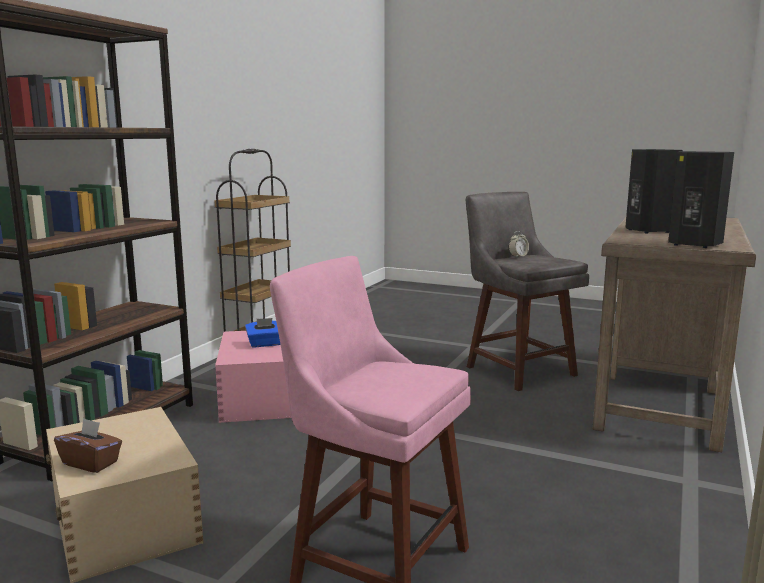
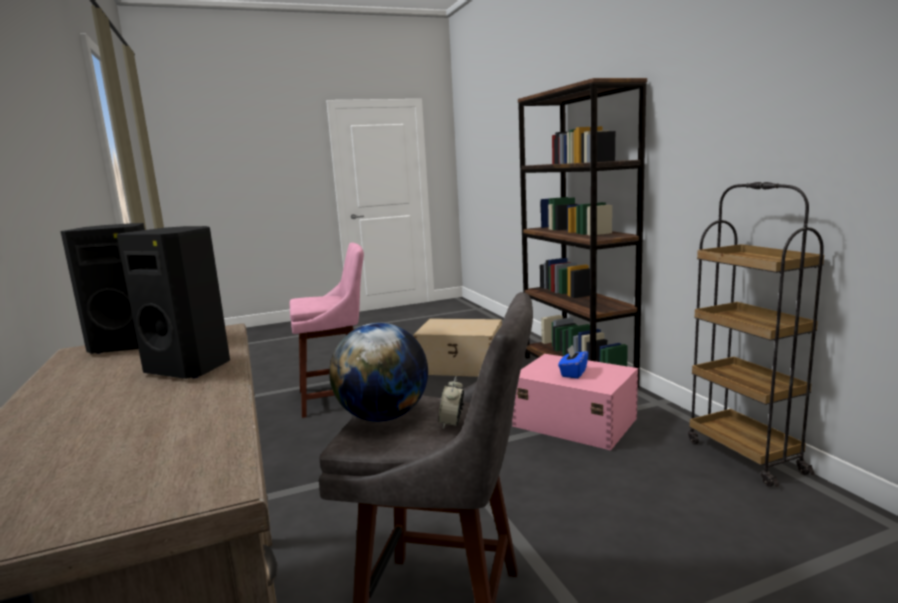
camera: 135 degrees right, 0 degrees up
(91, 463) = (449, 322): brown tissue box -> none
(543, 262) = (383, 416): none -> globe

